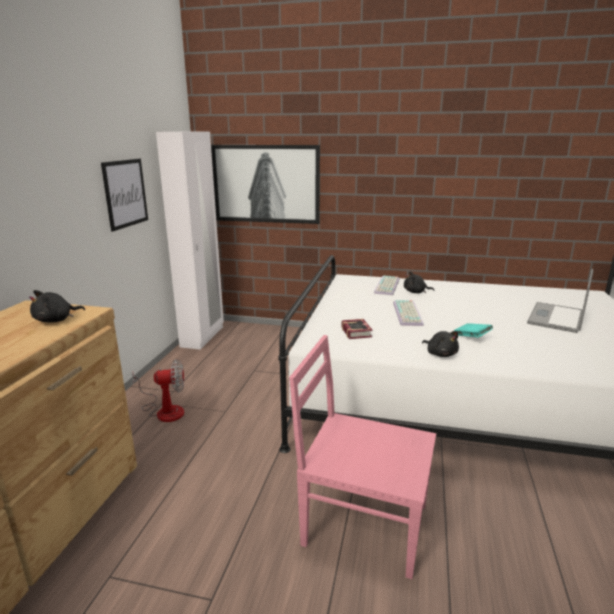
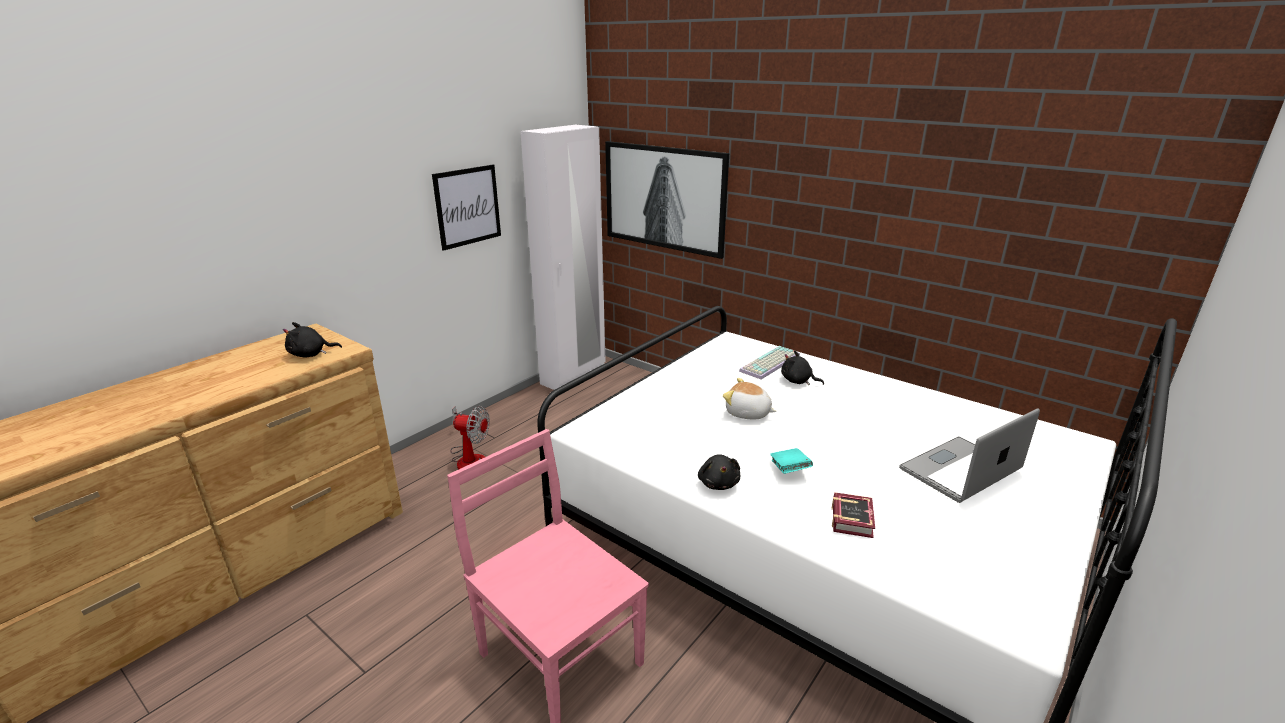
camera: 25 degrees right, 5 degrees up
(356, 331) = (653, 424): book -> book (853, 518)
(408, 314) = (747, 413): keyboard -> plush toy

